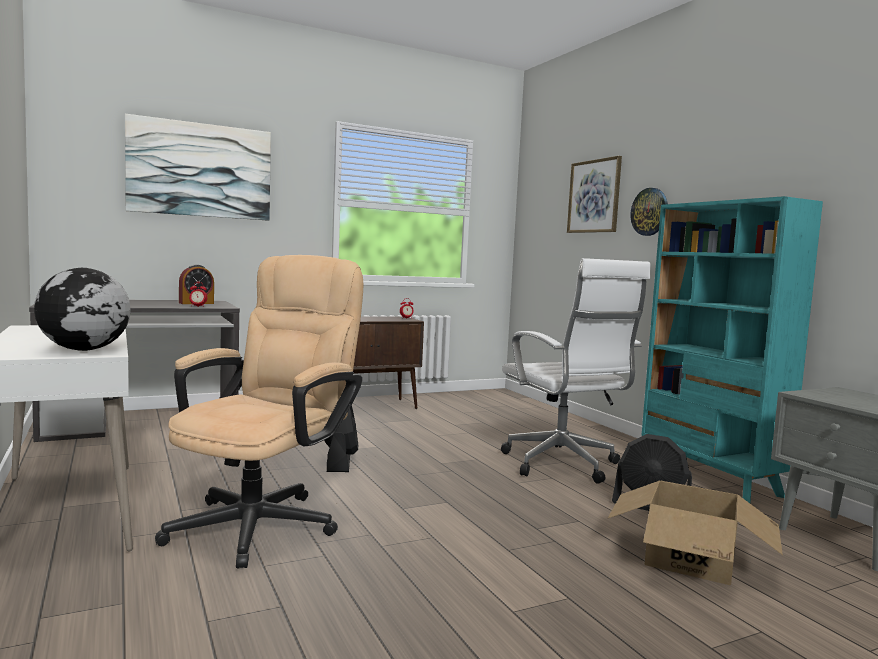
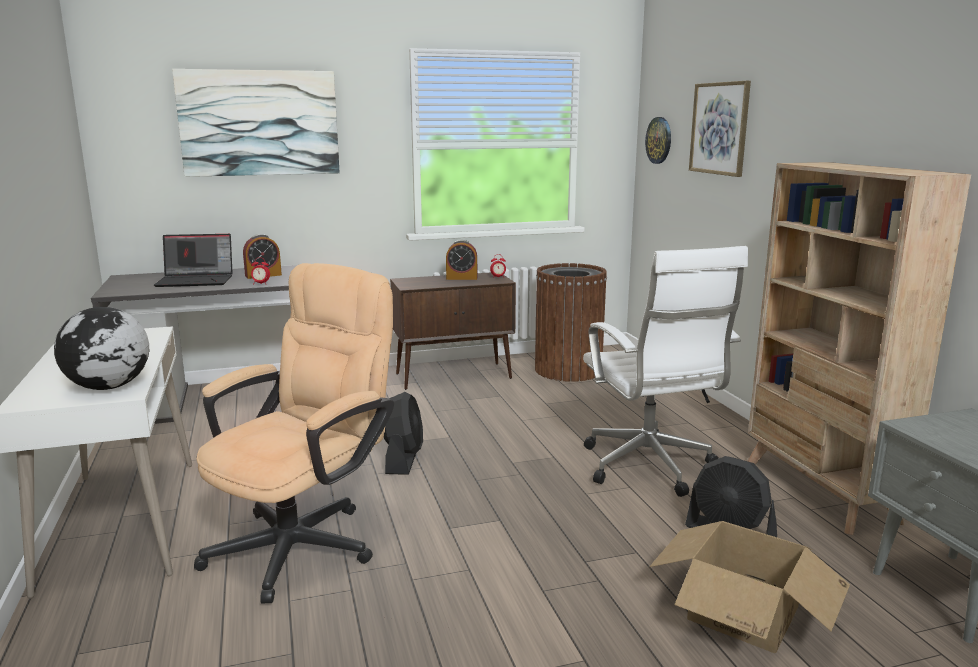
camera: 10 degrees right, 10 degrees up
(132, 303) = (197, 280): none -> laptop
(374, 317) = (461, 278): none -> alarm clock
(464, 404) = (568, 370): none -> brown trash can
(650, 212) = (779, 157): wall clock -> wall clock (659, 140)
(708, 478) = (819, 491): turquoise bookcase -> beige bookcase

